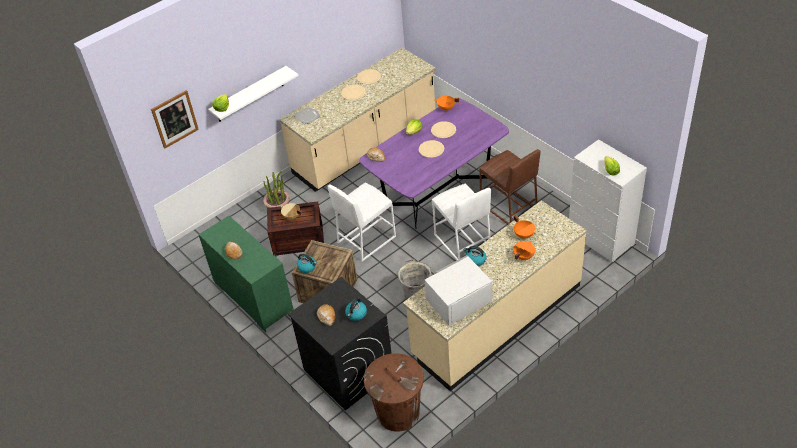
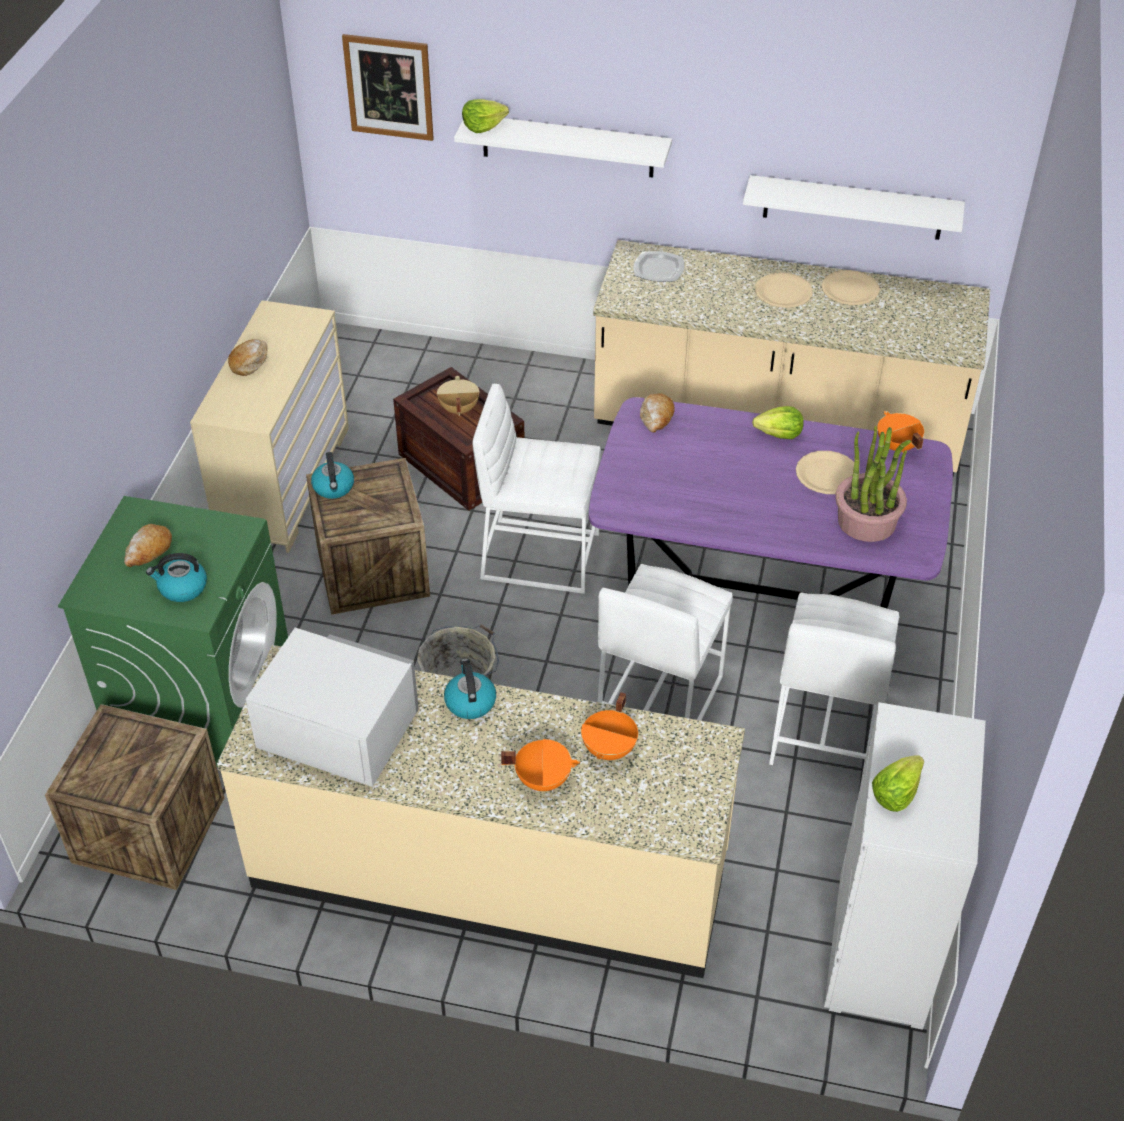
camera: 50 degrees right, 0 degrees up
(253, 297) = (283, 482): green dresser -> beige dresser
(278, 207) = (517, 398): potted plant -> potted plant (866, 521)
(348, 371) = (202, 701): black washing machine -> green washing machine
(351, 49) = (853, 208): none -> white shelf
(398, 412) = (149, 830): brown trash can -> crate
(431, 149) = (753, 484): beige plate -> none
(508, 207) = (823, 729): brown stool -> white stool

